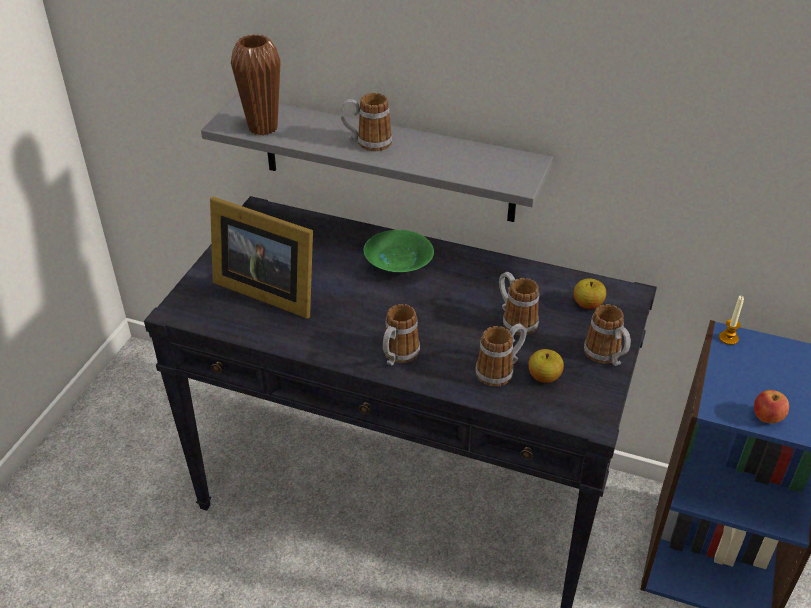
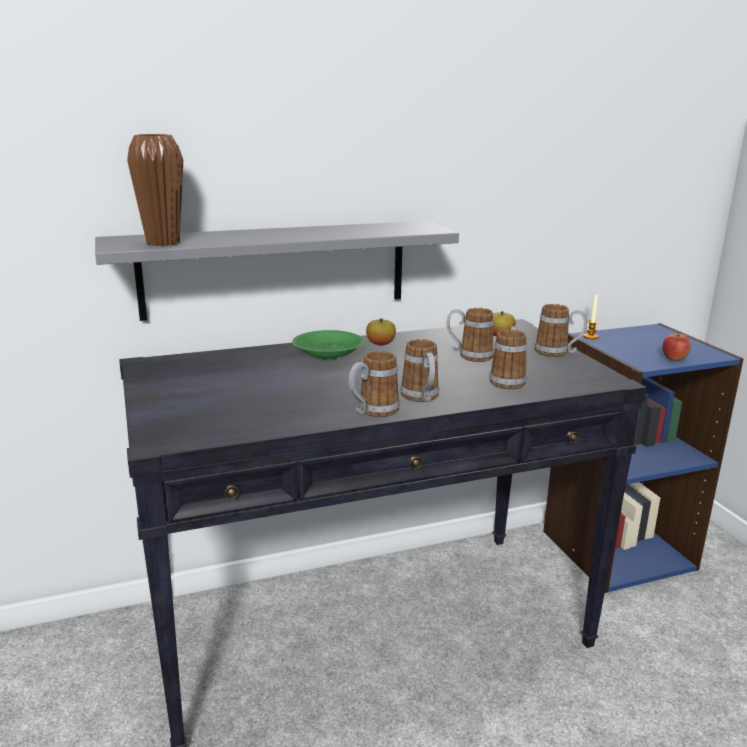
camera: 40 degrees left, 20 degrees down
(265, 289) = (234, 401): picture frame -> none
(367, 143) = (278, 235): mug -> mug (372, 411)
(544, 377) = (541, 373): apple -> apple (380, 344)

